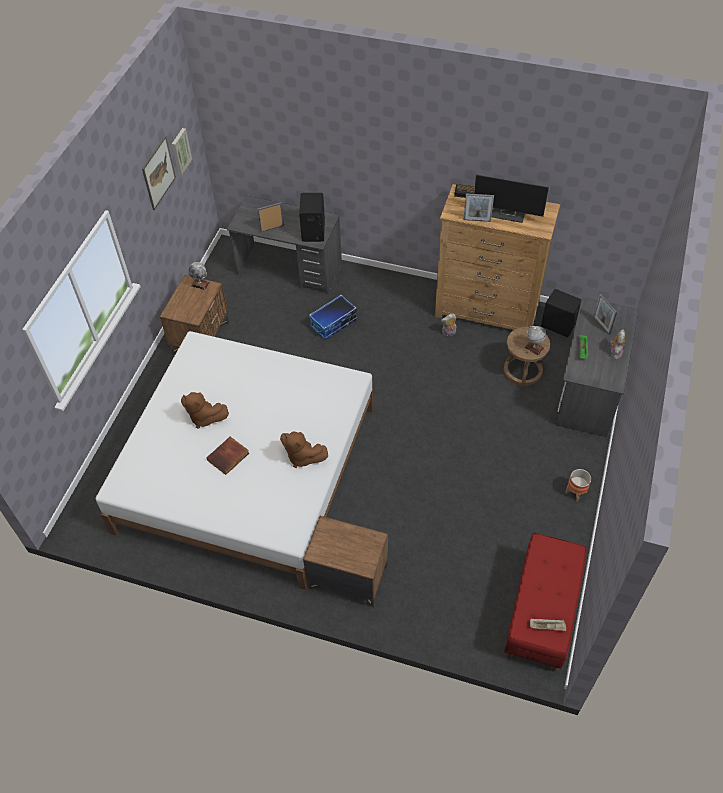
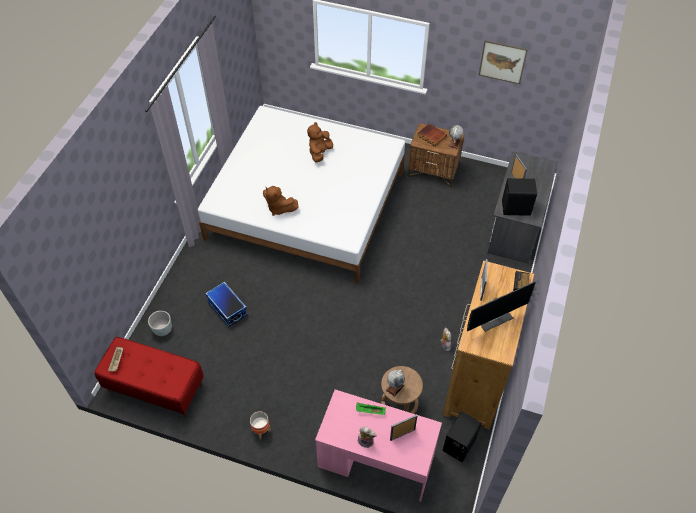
camera: 90 degrees right, 0 degrees up
(180, 151) = (540, 77): picture -> none
(228, 457) = (283, 167): book -> book (431, 136)
(302, 457) = (279, 208): brown plush toy -> brown plush toy turned 90 degrees counterclockwise
(333, 324) = (452, 257): storage box -> storage box (227, 309)
(347, 578) = (208, 264): brown nightstand -> none
(457, 619) = (162, 330): none -> grey planter
(508, 213) = (493, 317): monitor -> monitor turned 135 degrees counterclockwise
(589, 389) = (376, 461): grey desk -> pink desk

